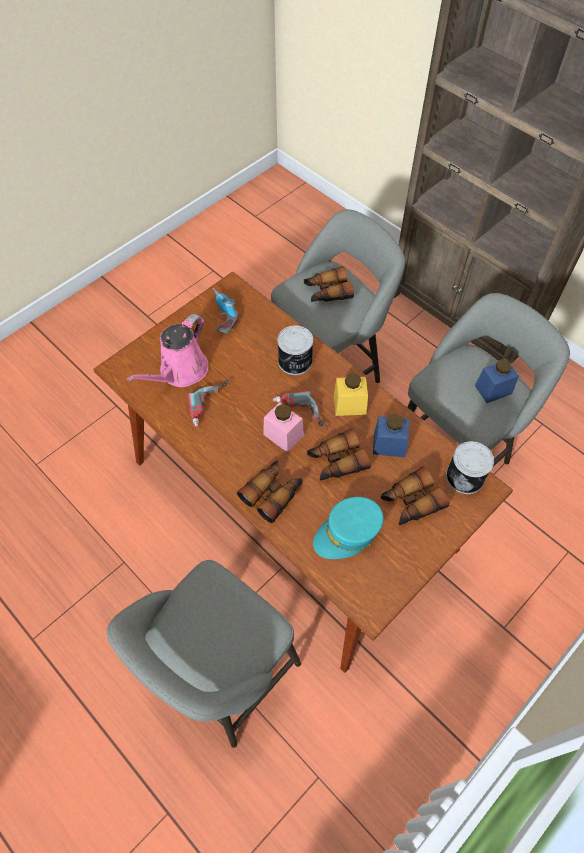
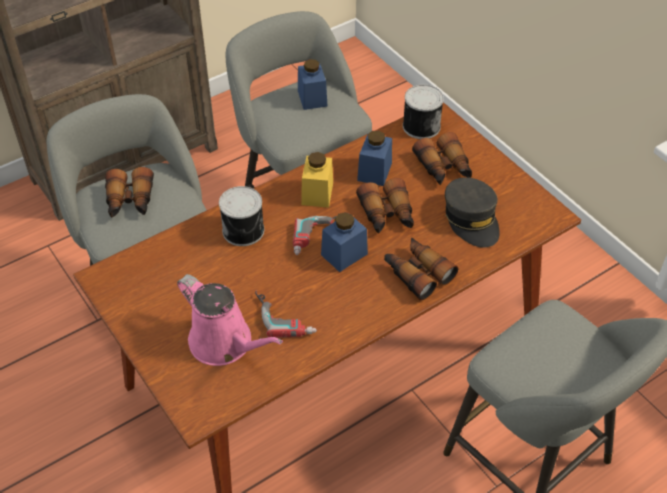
camera: 80 degrees left, 10 degrees down
(221, 314) = (145, 292): power drill -> none
(283, 435) = (344, 254): pink jar -> blue jar
(347, 533) = (471, 219): turquoise cap -> grey cap

